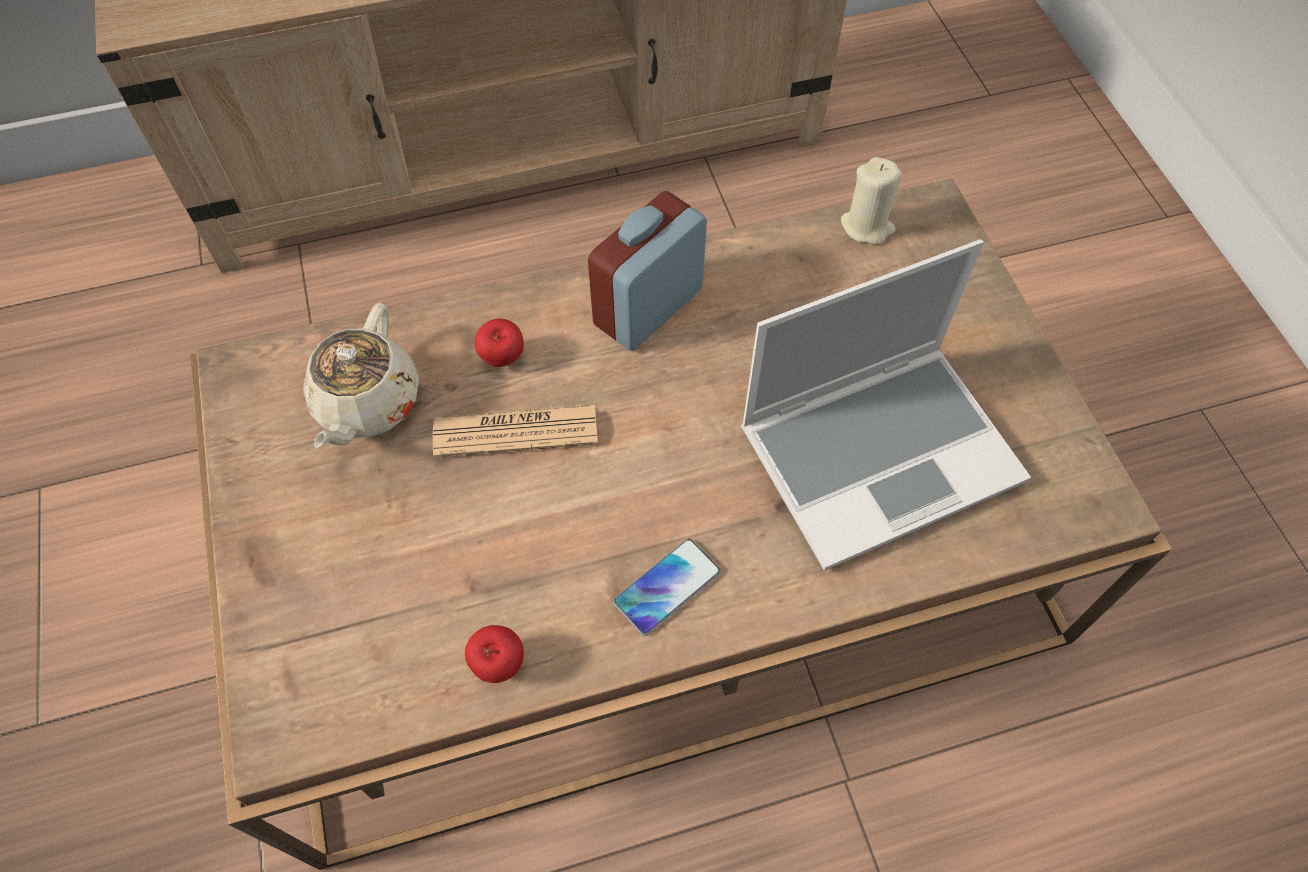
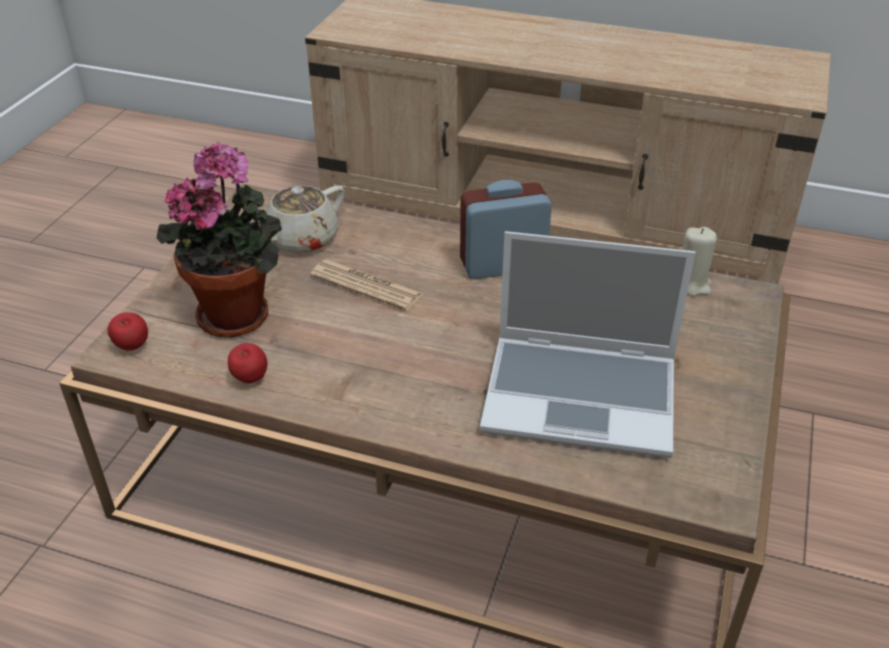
camera: 35 degrees right, 20 degrees down
(390, 570) = (238, 313): none -> potted plant
(503, 359) = (393, 252): apple -> apple (132, 348)
(667, 587) = (378, 394): phone -> none

